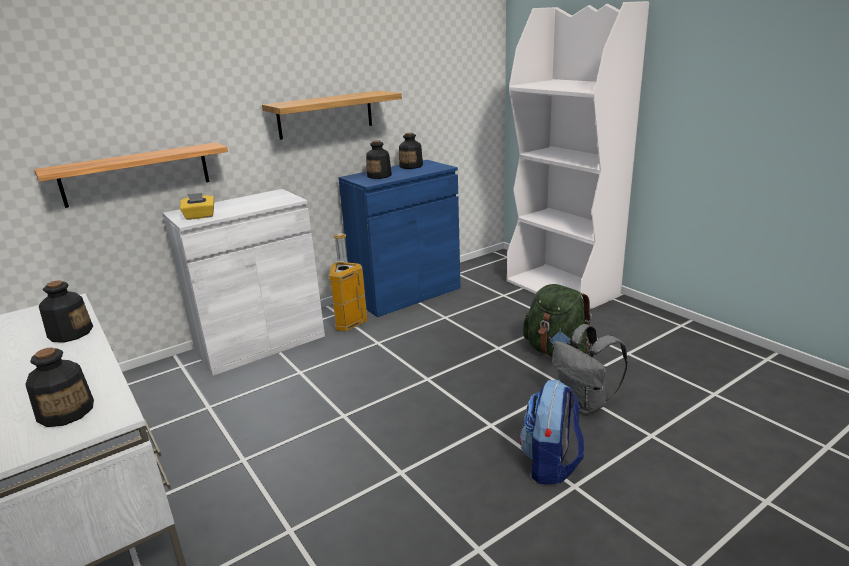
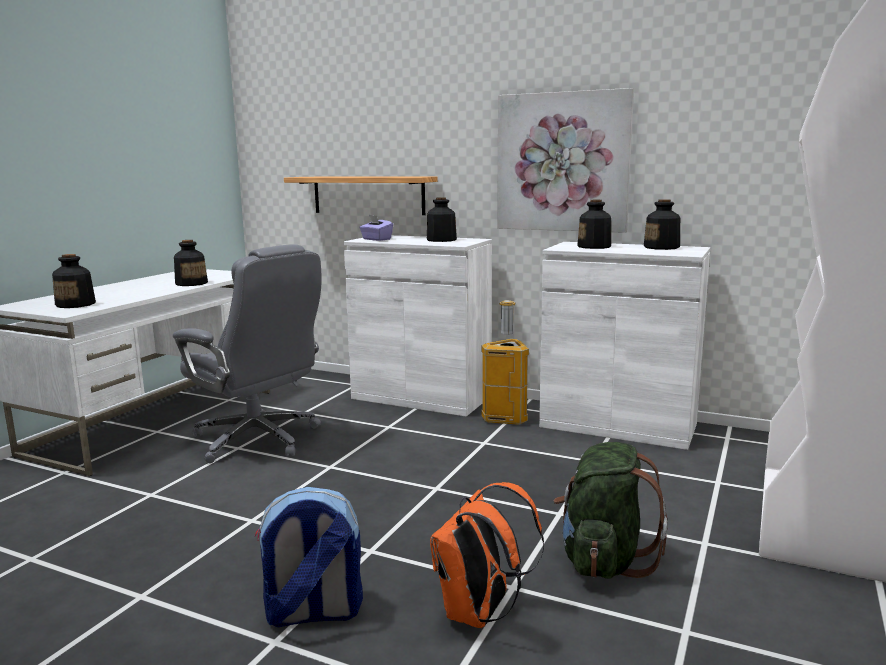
camera: 60 degrees right, 10 degrees down
(200, 216) = (376, 239): yellow tissue box -> purple tissue box
(238, 444) = (258, 439): none -> grey office chair
(256, 200) = (441, 240): none -> bottle
(325, 114) = (562, 162): shelf -> picture
(406, 294) = (618, 425): blue cabinet -> white cabinet
(584, 403) = (479, 614): grey backpack -> orange backpack

